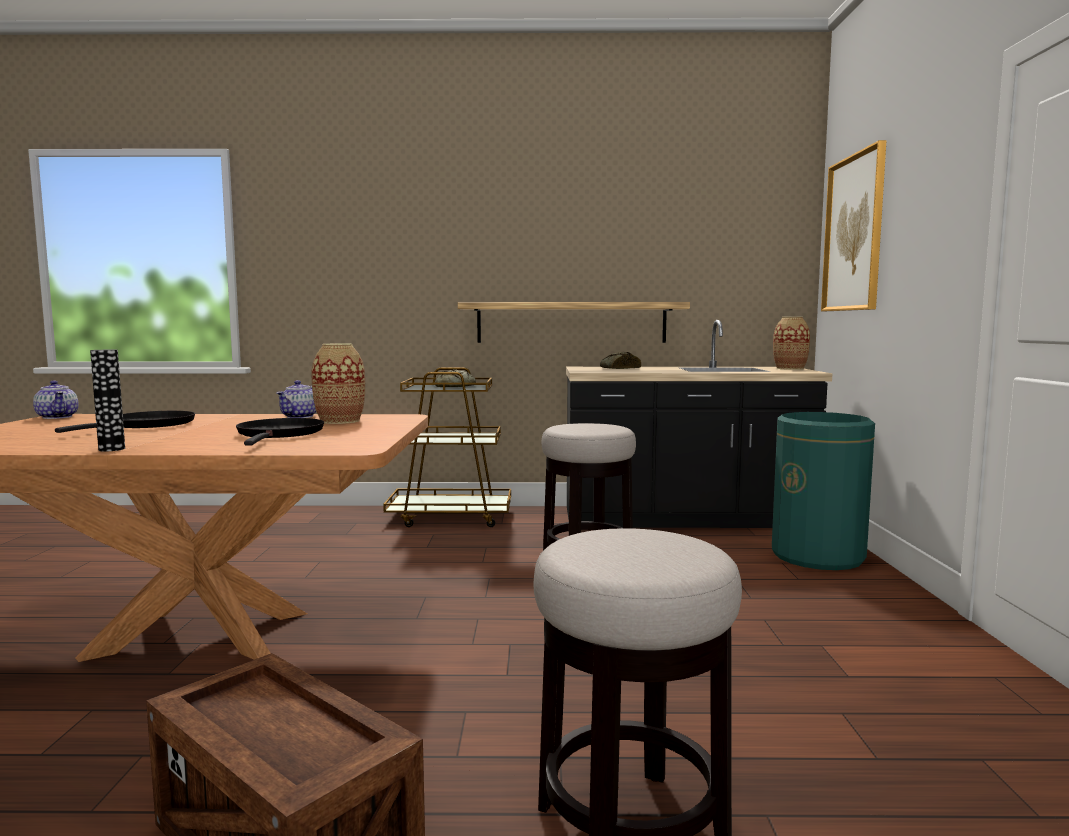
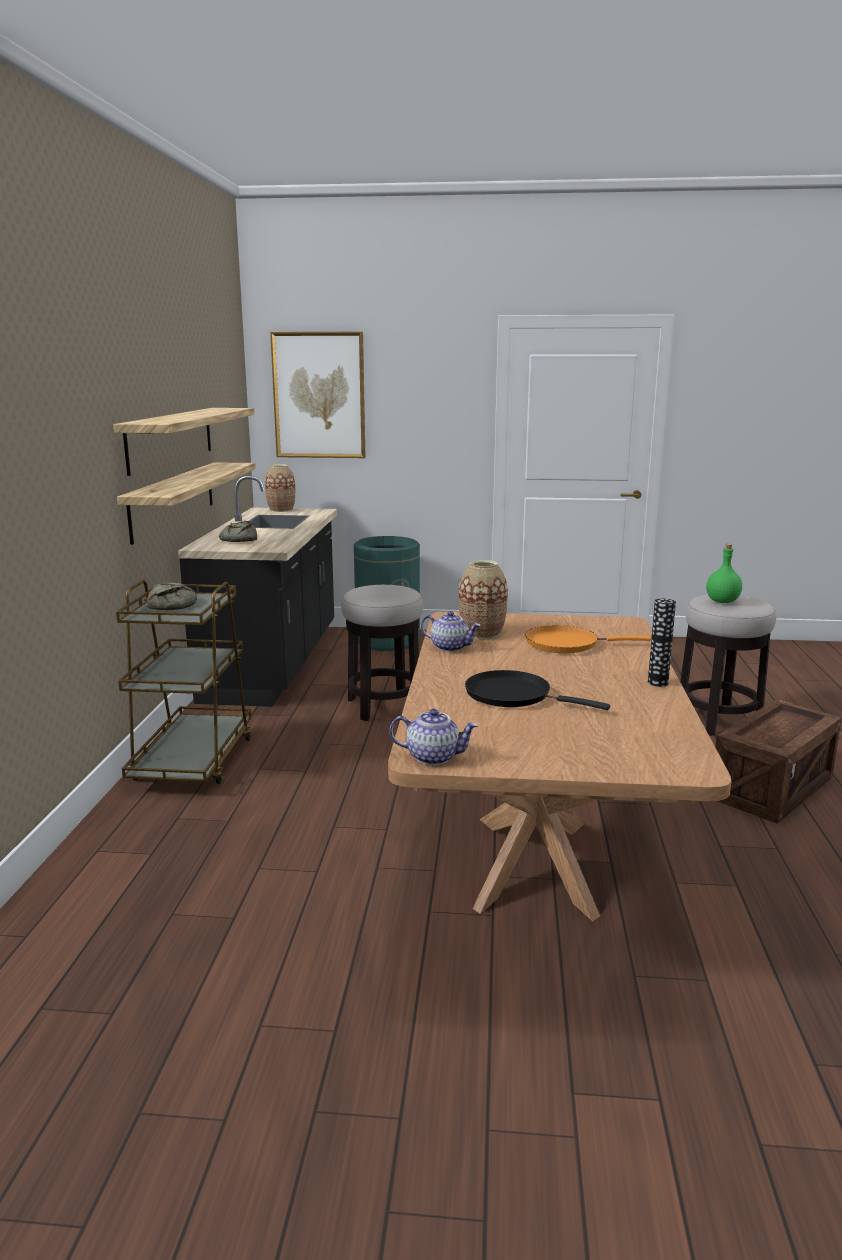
camera: 85 degrees left, 10 degrees up
(58, 417) = (433, 757): teapot -> teapot turned 45 degrees clockwise
(280, 434) = (566, 644): black frying pan -> orange frying pan
(578, 270) = (171, 438): none -> shelf
(617, 538) = (722, 601): none -> green bottle

